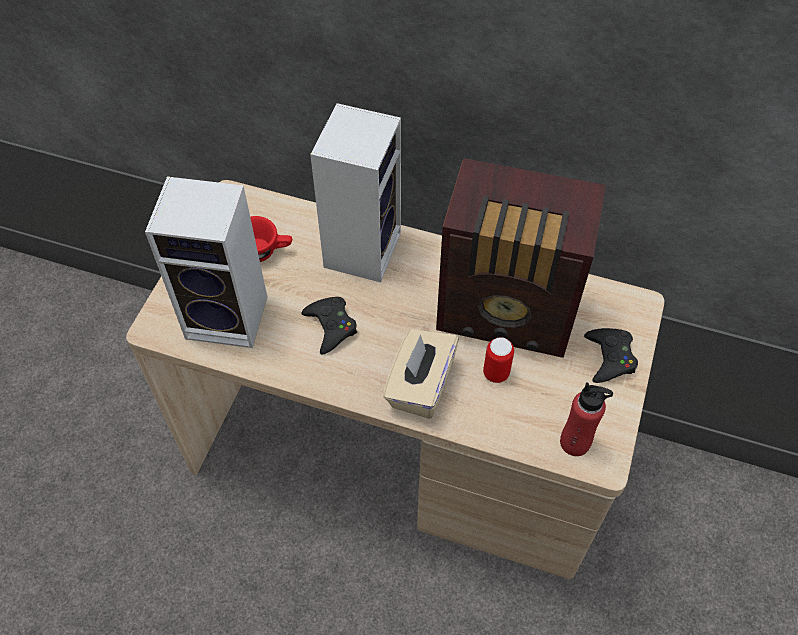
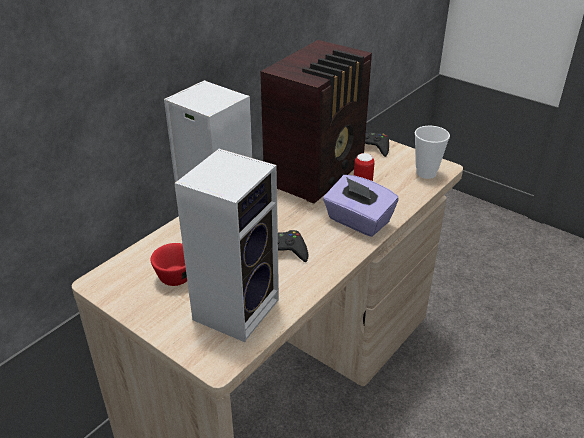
camera: 70 degrees left, 20 degrees down
(420, 386) = (358, 221): beige tissue box -> purple tissue box
(575, 442) = (426, 173): red bottle -> cup

